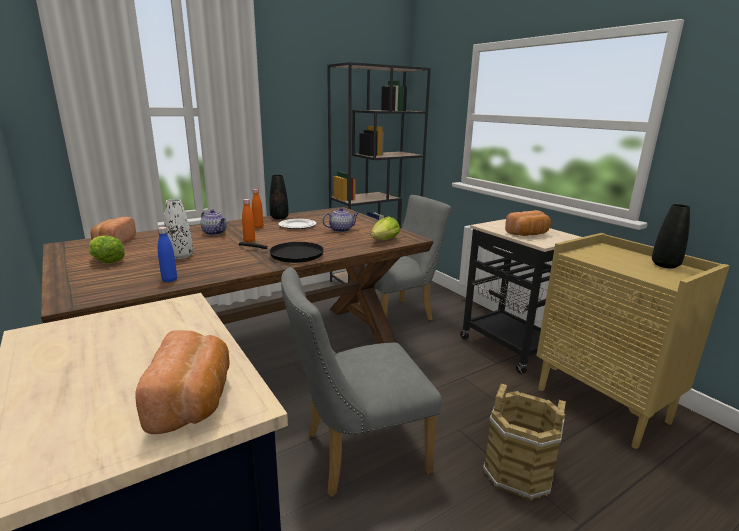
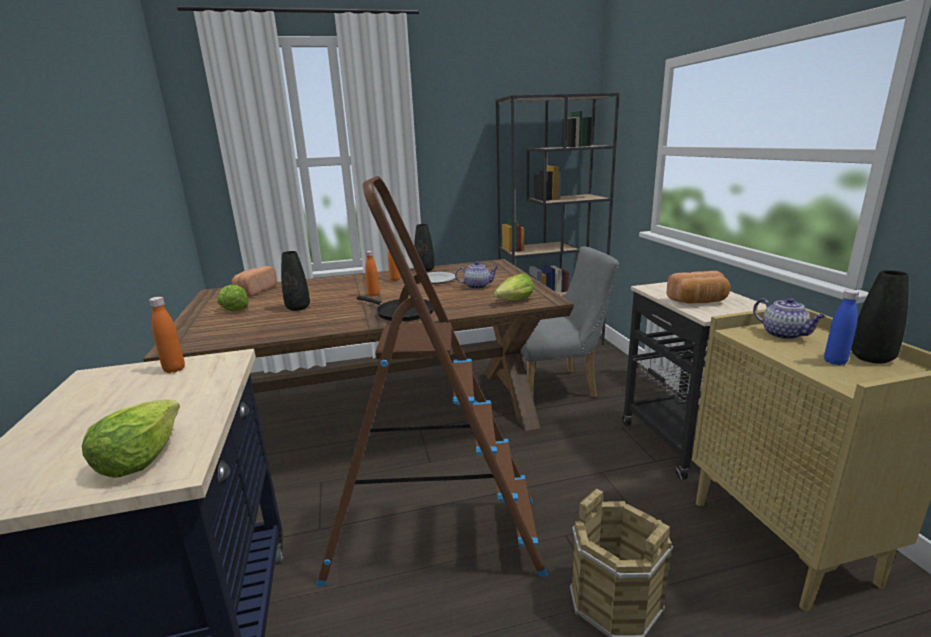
camera: 20 degrees right, 0 degrees up
(133, 318) = (174, 369): none -> orange bottle
(169, 280) = (268, 332): blue bottle -> blue bottle (835, 362)
(180, 256) = (298, 308): white vase -> black vase
(194, 400) = (140, 457): bread -> lettuce
(215, 233) = (349, 285): teapot -> teapot (784, 334)
(356, 454) = (435, 539): grey chair -> brown step ladder

